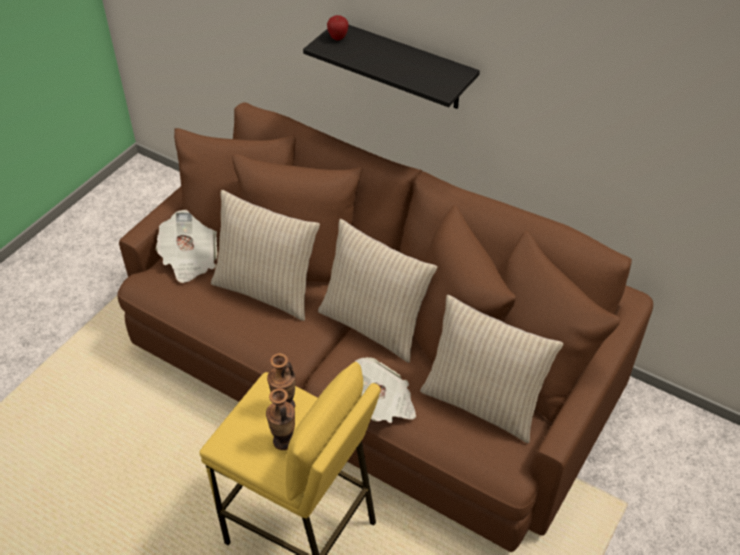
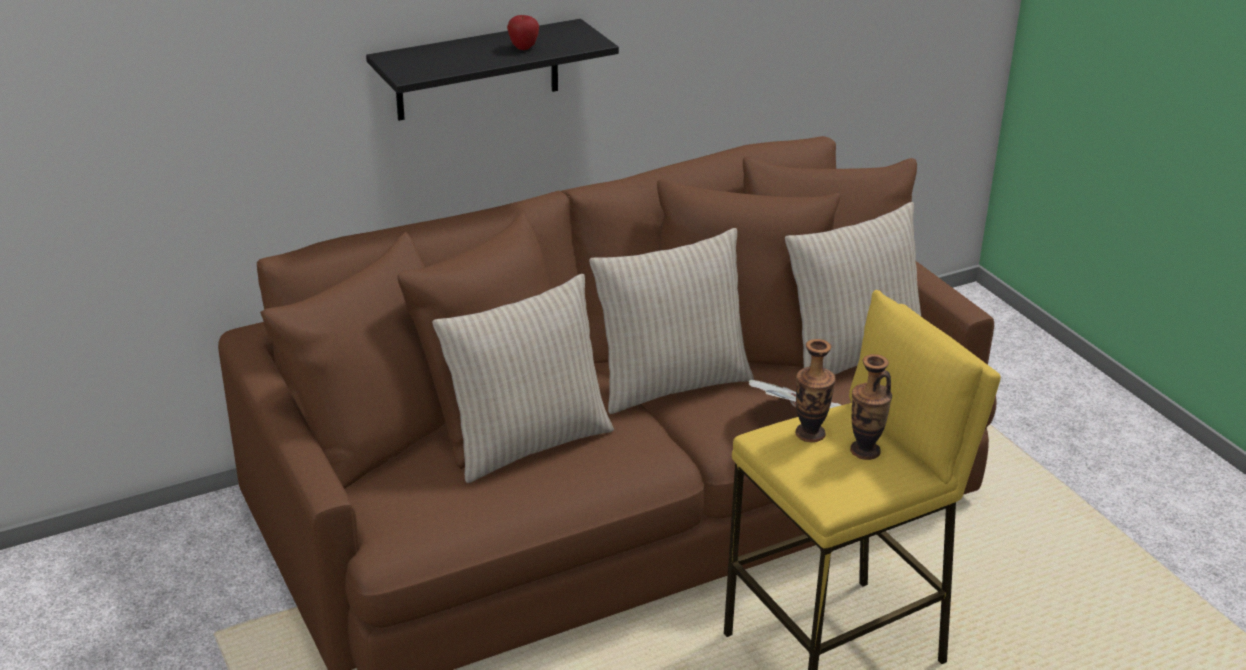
camera: 60 degrees left, 15 degrees down
(189, 259) = (397, 485): newspaper -> none
(338, 38) = (406, 62): apple -> apple (523, 47)

